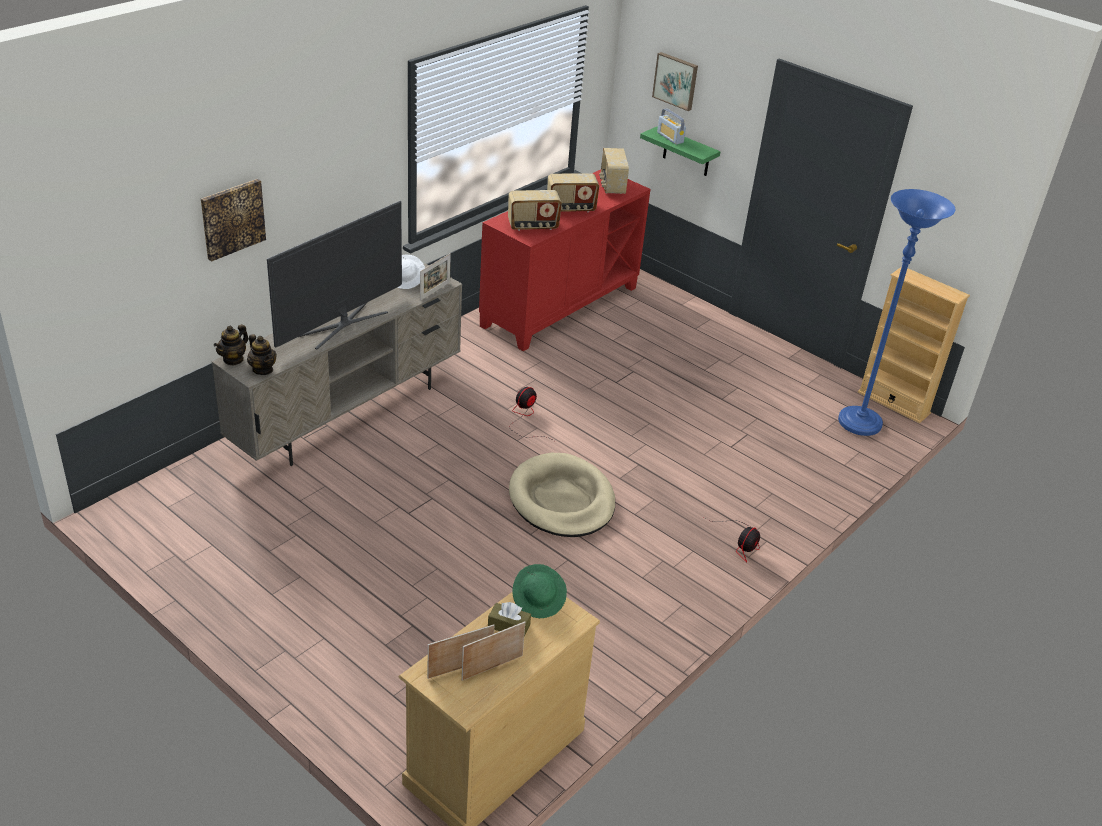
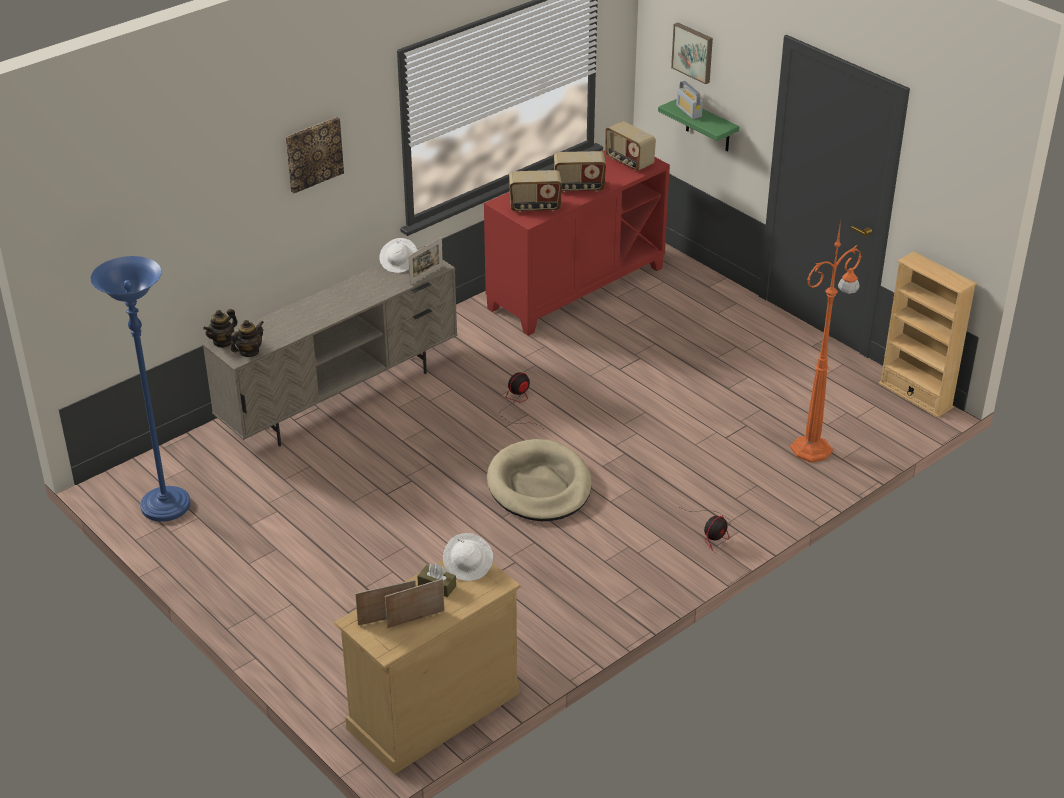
camera: 10 degrees right, 0 degrees up
(232, 218) = (222, 208): picture -> picture (313, 154)
(263, 369) = (249, 352): teapot -> teapot turned 105 degrees counterclockwise
(342, 324) = (330, 308): television -> none
(539, 600) = (468, 566): green hat -> white hat
(612, 186) = (628, 161): radio -> radio turned 45 degrees counterclockwise
(815, 455) = (813, 448): none -> orange floor lamp
(859, 423) = (871, 416): blue floor lamp -> blue floor lamp (166, 507)

